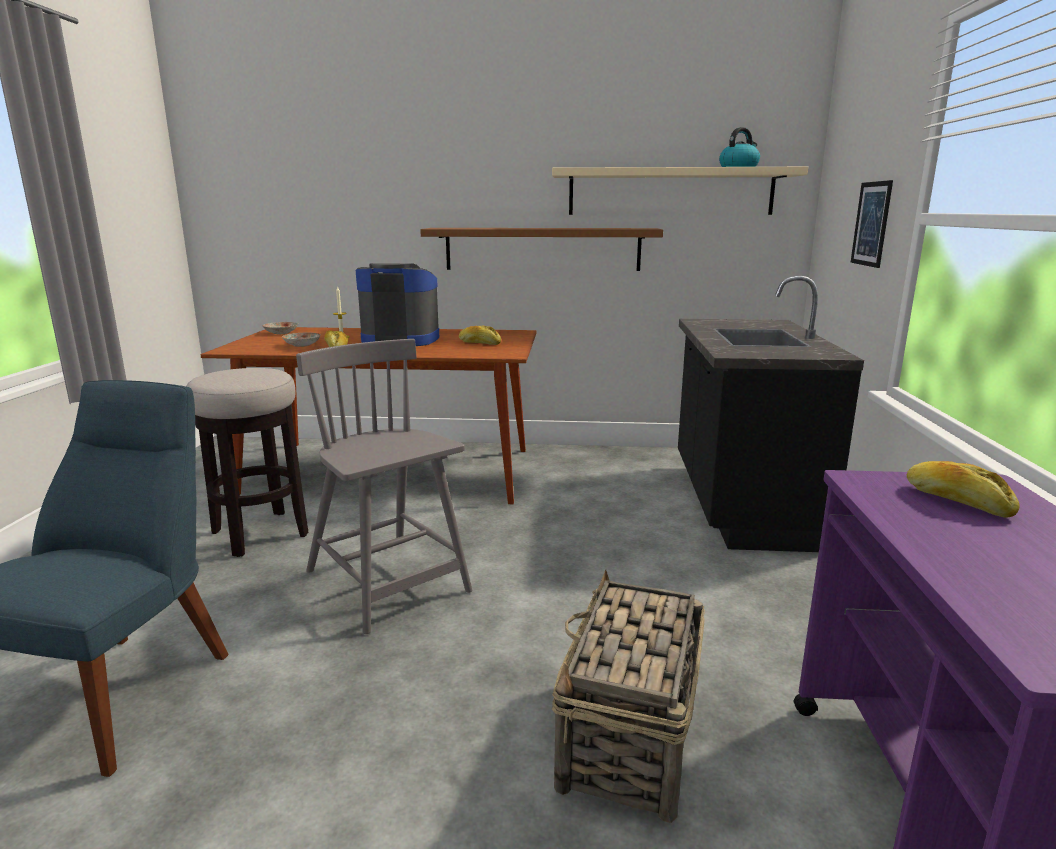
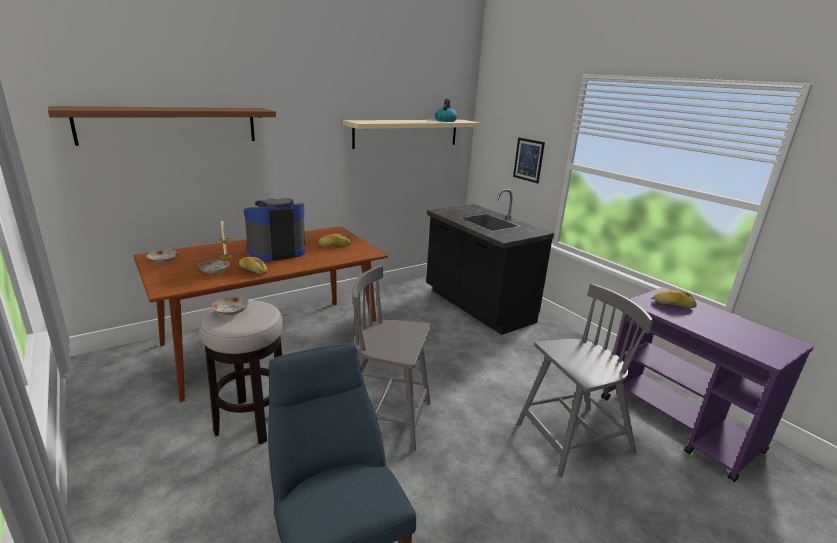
camera: 40 degrees left, 5 degrees up
(233, 372) = (230, 311): none -> plate
(542, 249) = (336, 172): brown shelf -> brown shelf (170, 125)
(629, 738) = (573, 439): basket -> grey chair

